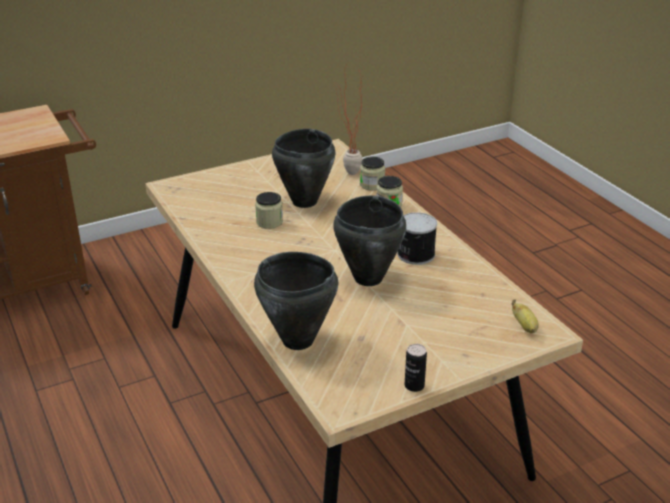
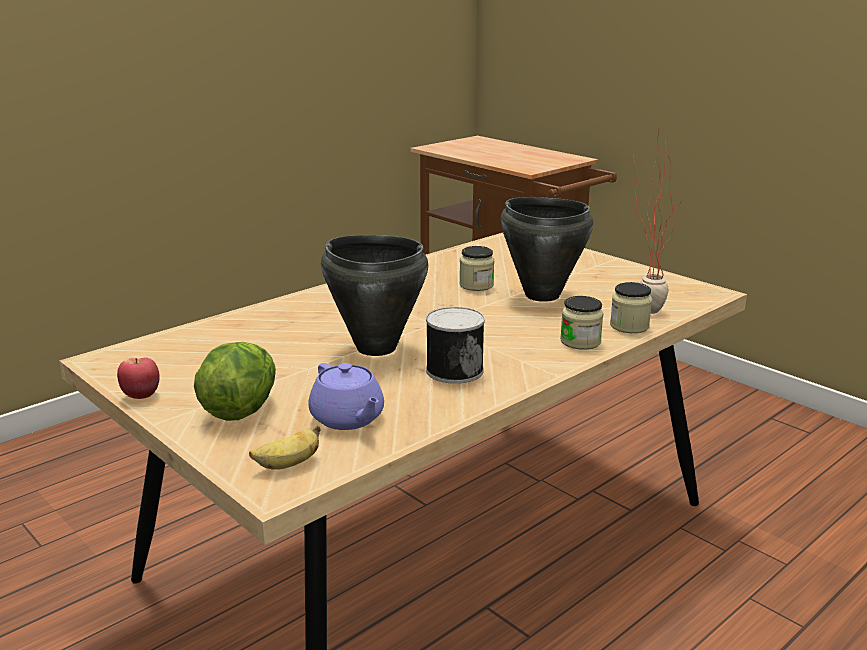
camera: 75 degrees right, 10 degrees down
(298, 341) = (229, 327): black cooking pot -> none
(414, 386) = (141, 395): can -> apple
(446, 341) = (241, 407): none -> lettuce
(472, 300) = (348, 419): none -> purple teapot

